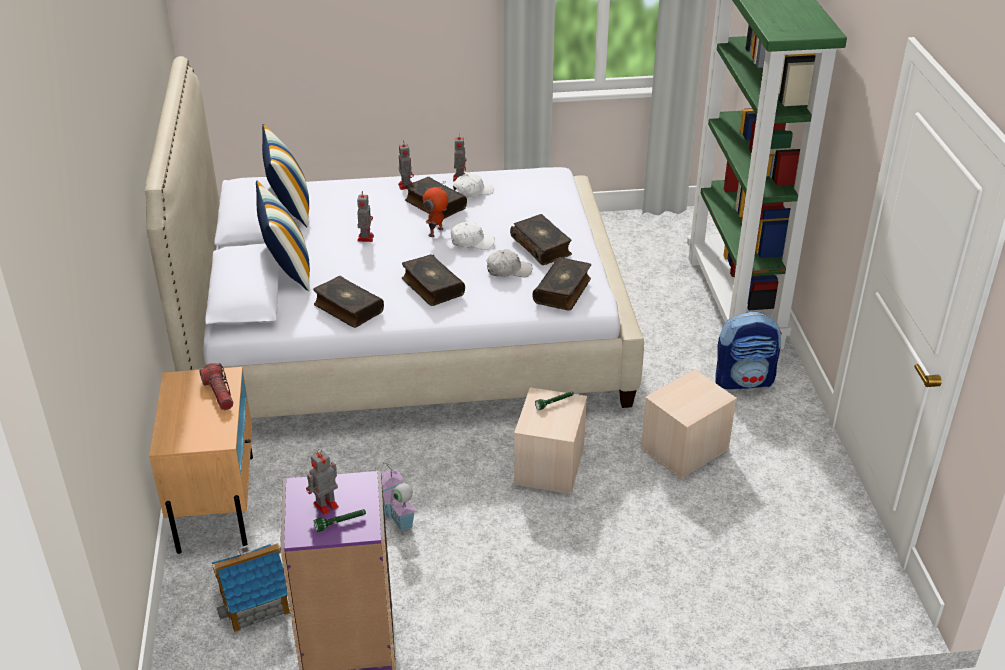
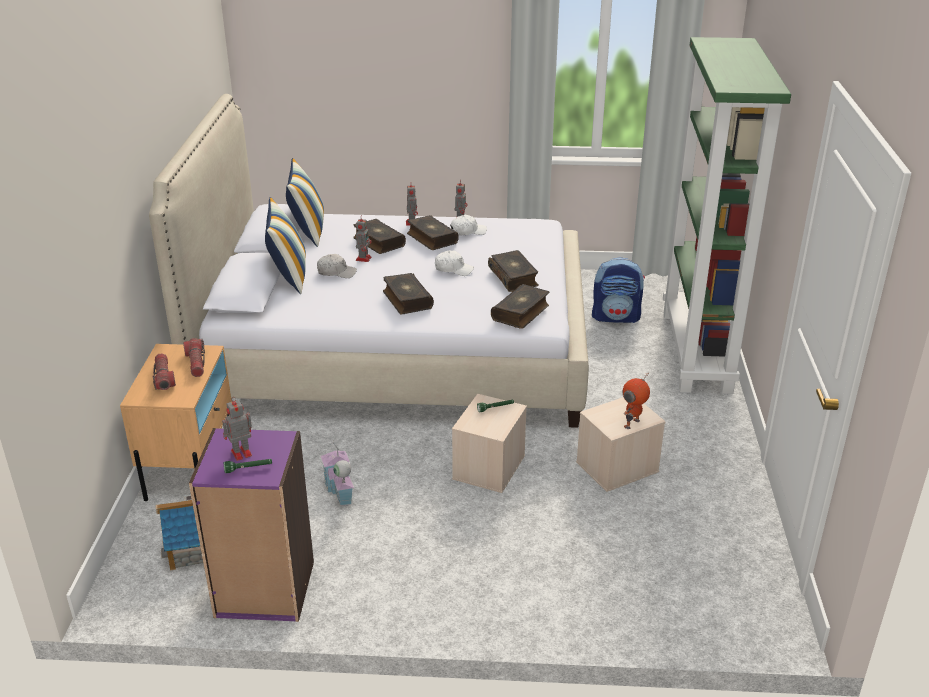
camera: 10 degrees right, 5 degrees down
(188, 415) = (164, 378): none -> flashlight
(347, 308) = (328, 310): book -> book (378, 242)
(436, 232) = (425, 259): toy robot -> toy robot (632, 424)
(508, 270) = (477, 293): white cap -> white cap (336, 272)
(744, 380) = (688, 416): backpack -> backpack (616, 317)

